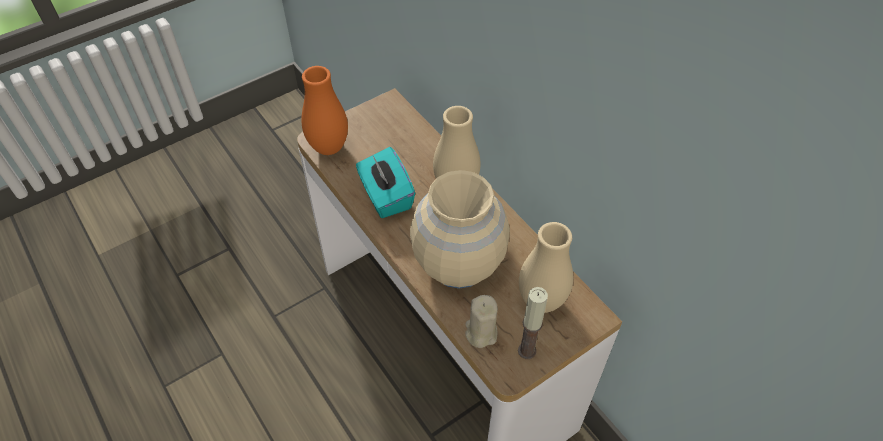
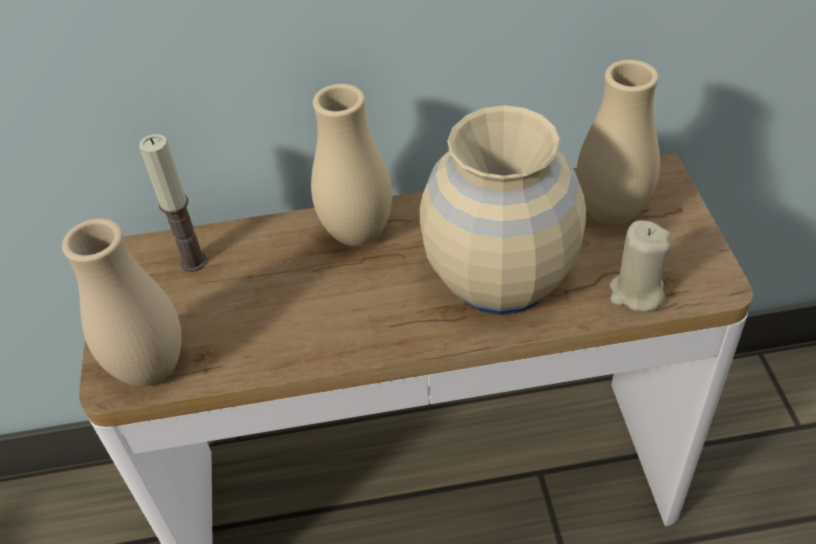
camera: 60 degrees left, 5 degrees down
(329, 147) = (151, 369): orange vase -> beige vase
(386, 196) = (317, 323): turquoise tissue box -> none
(527, 351) = (686, 255): candle -> candle (194, 262)

